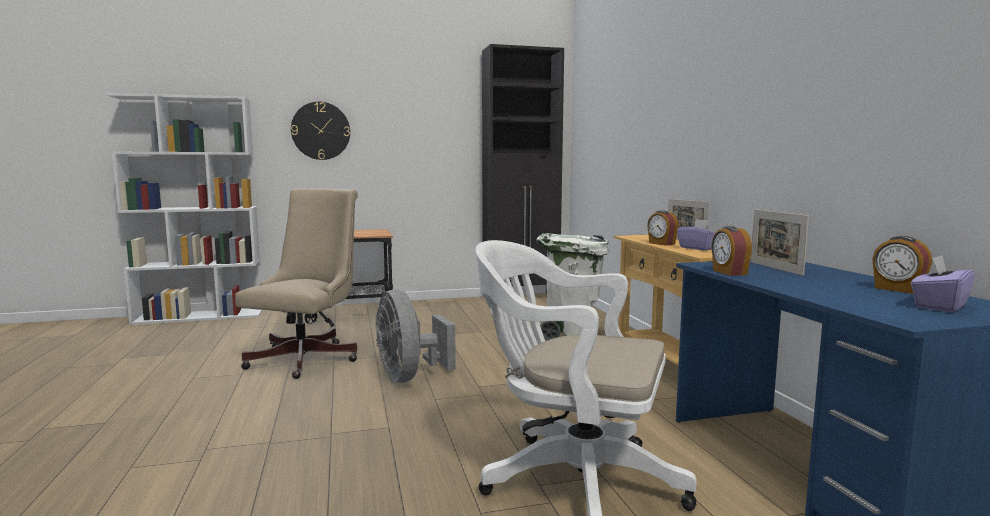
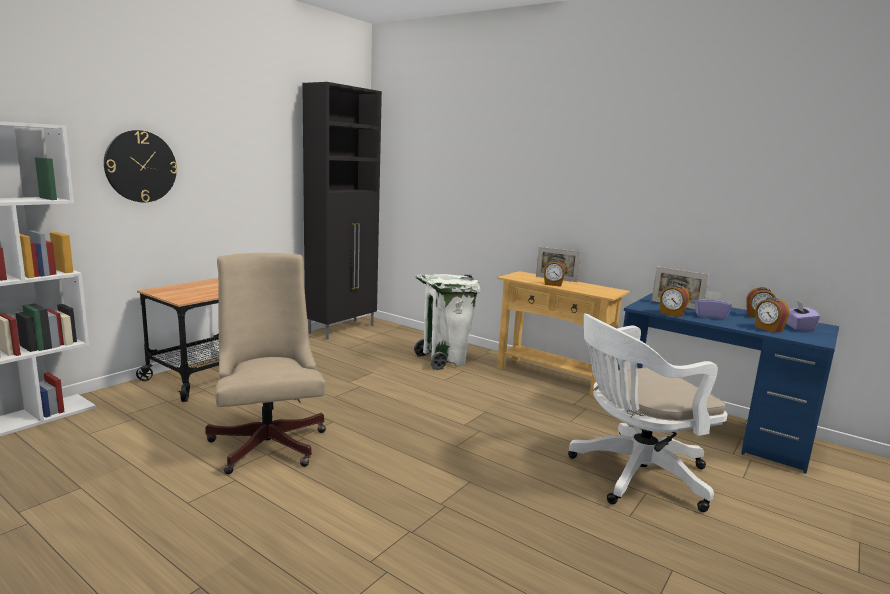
camera: 40 degrees left, 5 degrees up
(409, 377) = (399, 432): grey fan -> none
(698, 248) = (585, 287): purple tissue box -> purple tissue box (710, 316)
(854, 300) = (768, 329): none -> alarm clock

